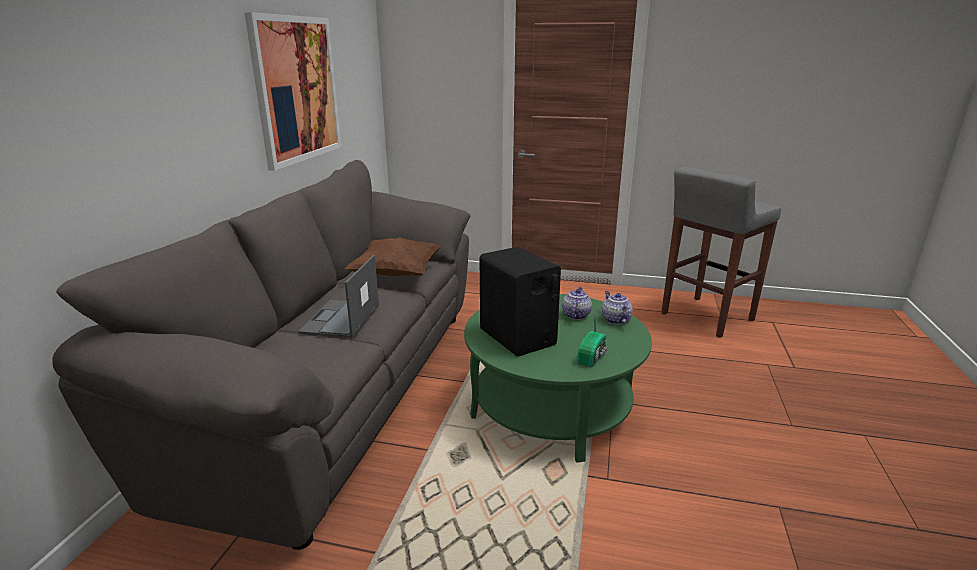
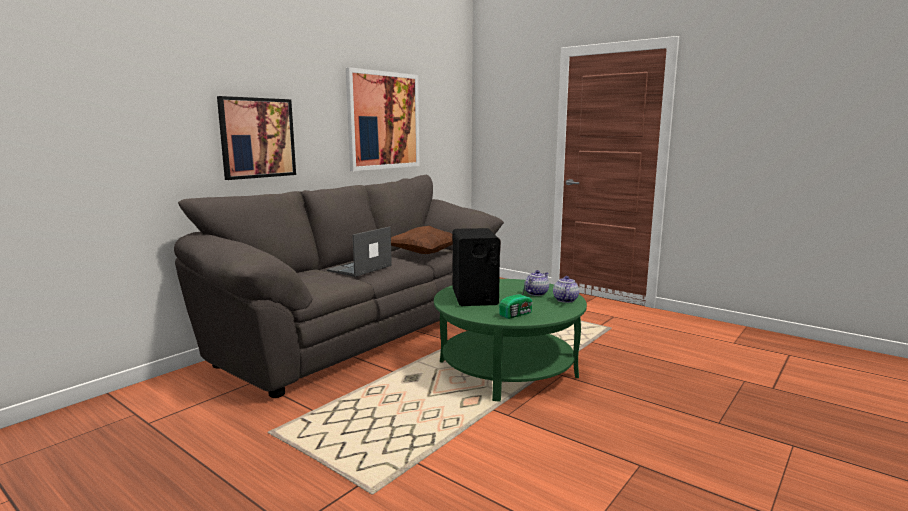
camera: 25 degrees right, 10 degrees down
(144, 144) = (257, 138): none -> picture
(706, 317) = (717, 340): grey stool -> none

